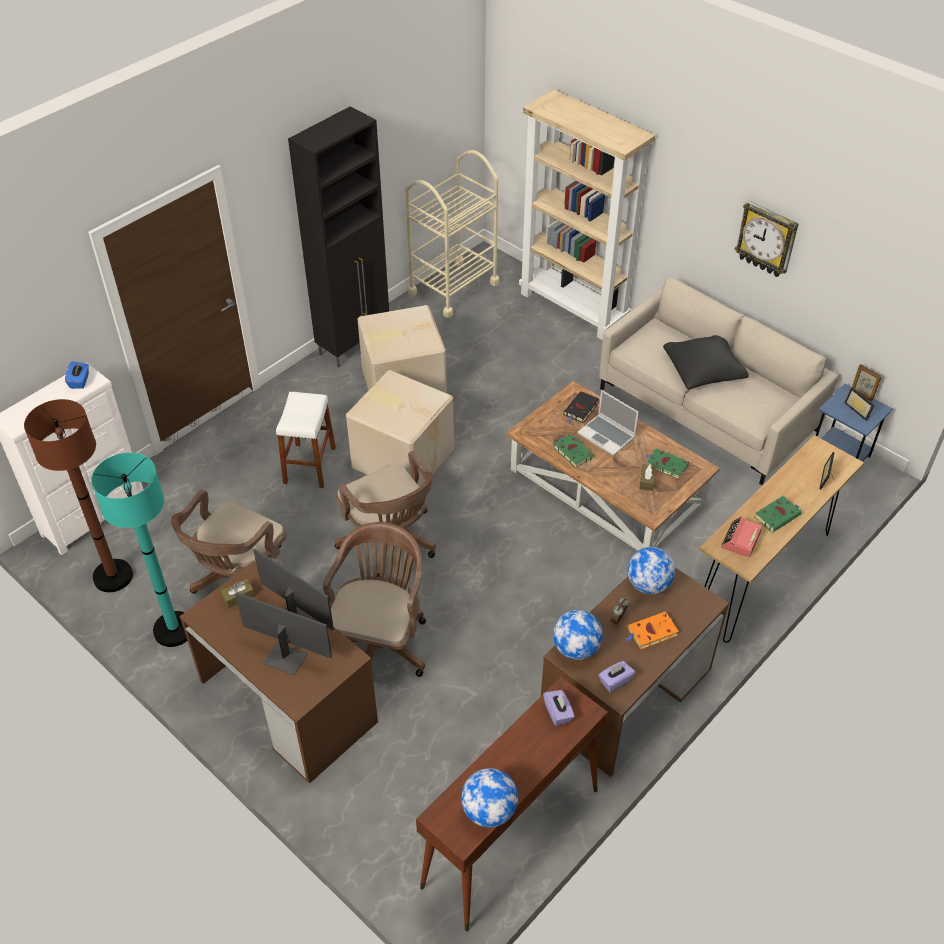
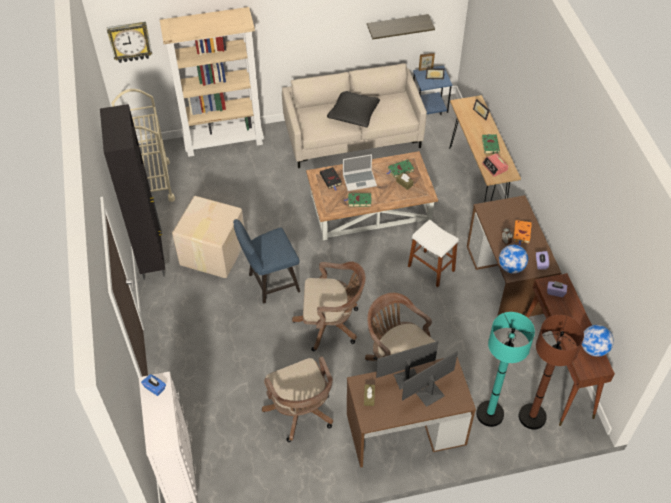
camera: 55 degrees left, 5 degrees up
(113, 576) = (240, 480): brown floor lamp -> brown floor lamp (532, 417)
(174, 630) = (310, 464): turquoise floor lamp -> turquoise floor lamp (490, 414)
(309, 465) = (236, 332): white stool -> white stool (431, 268)
(402, 457) = (270, 284): cardboard box -> blue chair
(648, 585) = (492, 217): globe -> none
(767, 239) = (342, 23): wall clock -> wall clock (130, 41)
(842, 295) = (397, 26): none -> shelf

